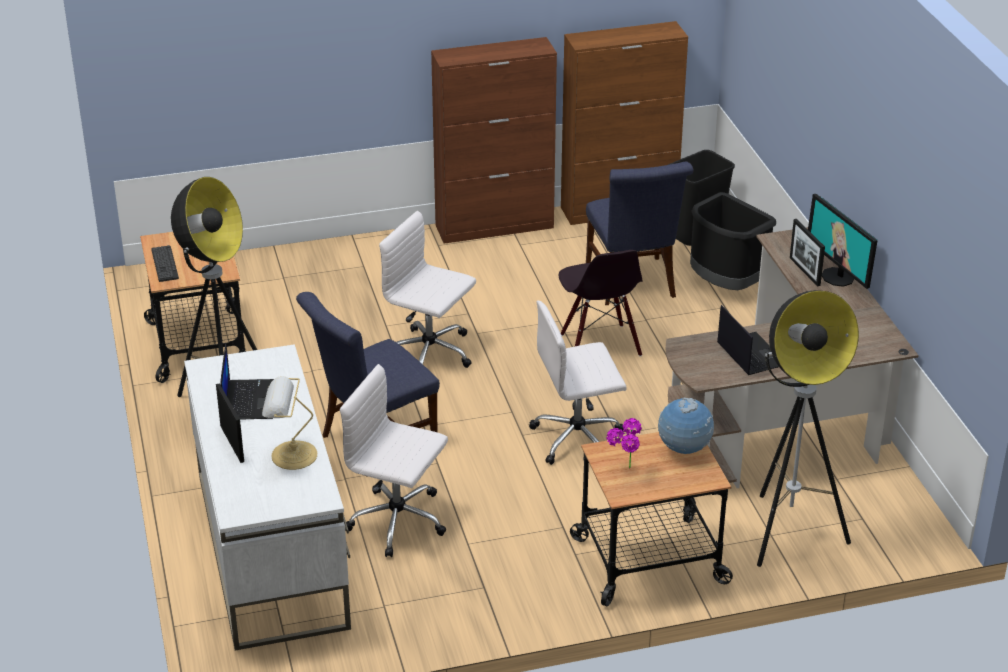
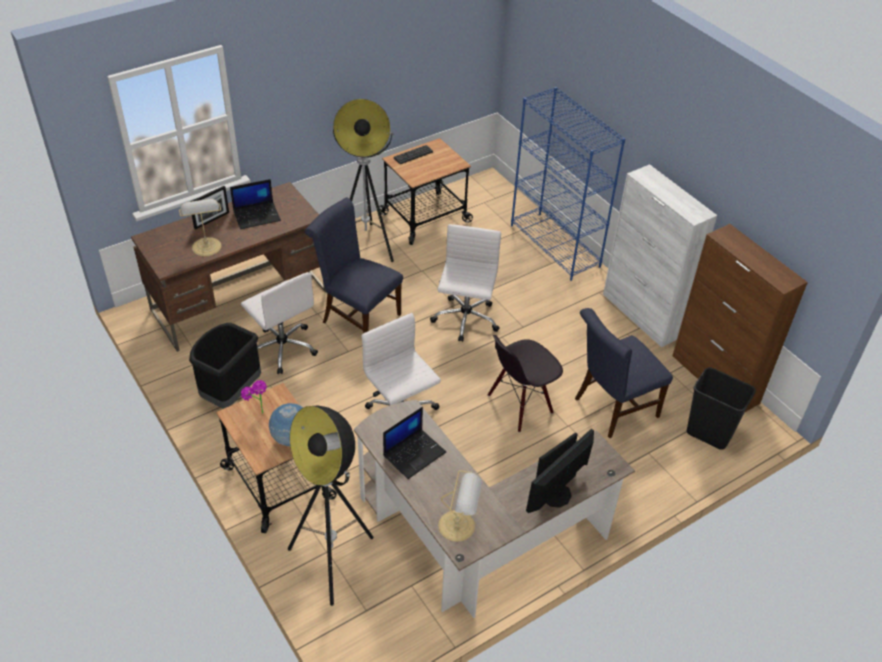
camera: 70 degrees right, 10 degrees up
(271, 549) = (240, 300): white desk -> brown desk
(332, 255) = (555, 246): none -> blue bookcase
(399, 521) = (282, 348): white office chair -> white office chair turned 135 degrees clockwise
(495, 226) = (642, 315): brown cabinet -> white cabinet
(726, 285) = (644, 467): black trash can -> black trash can (230, 393)
(862, 344) = (459, 526): none -> table lamp

